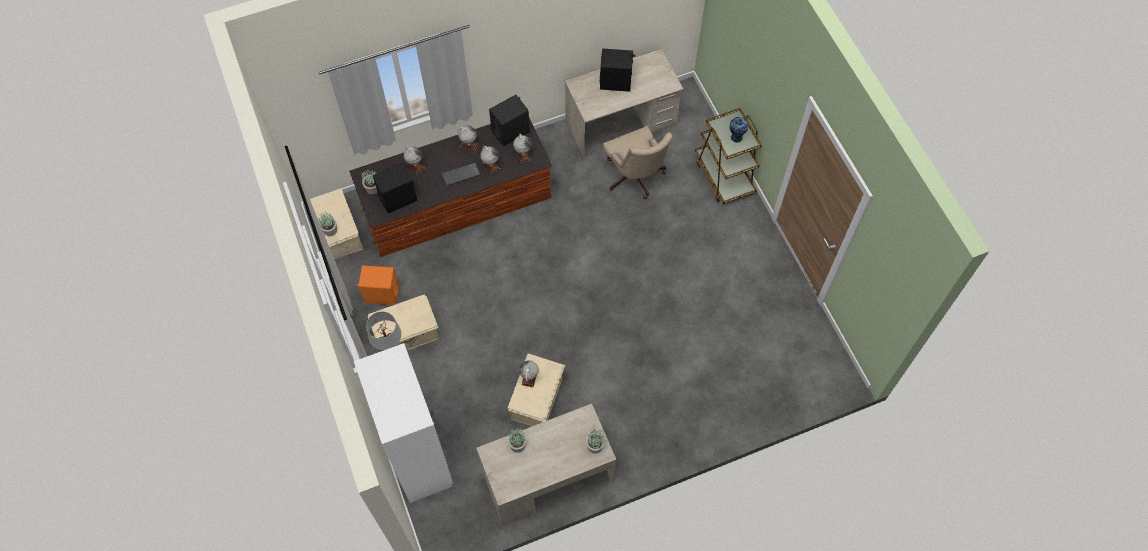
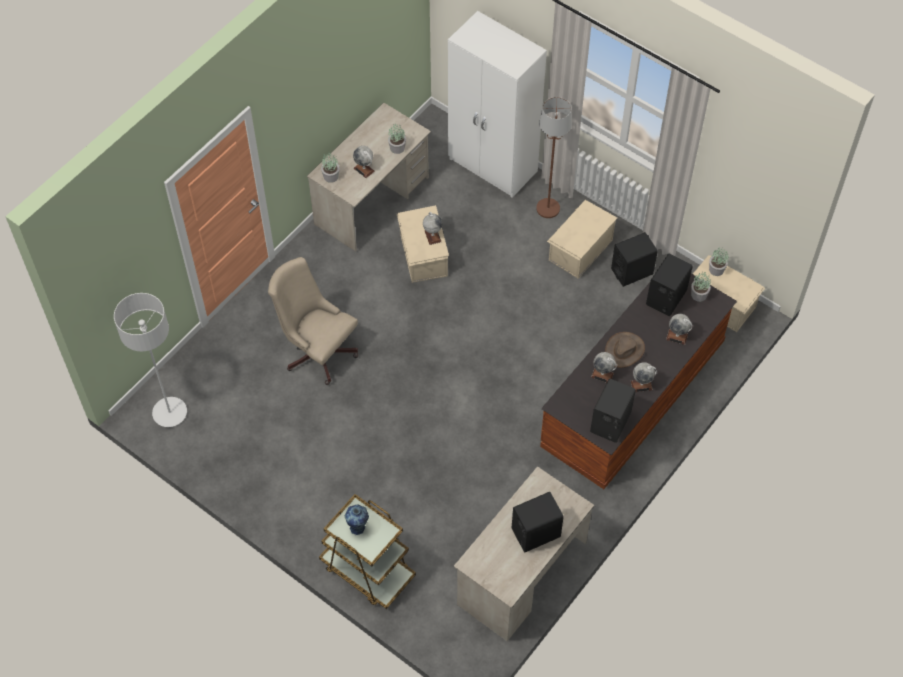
camera: 150 degrees right, 5 degrees down
(382, 294) = (632, 271): orange speaker -> black speaker
(461, 175) = (624, 350): keyboard -> brown hat
(523, 155) = (578, 403): globe -> globe (364, 169)
(635, 178) = (465, 515): beige office chair -> beige office chair (317, 350)
(818, 365) = (170, 413): none -> grey floor lamp

